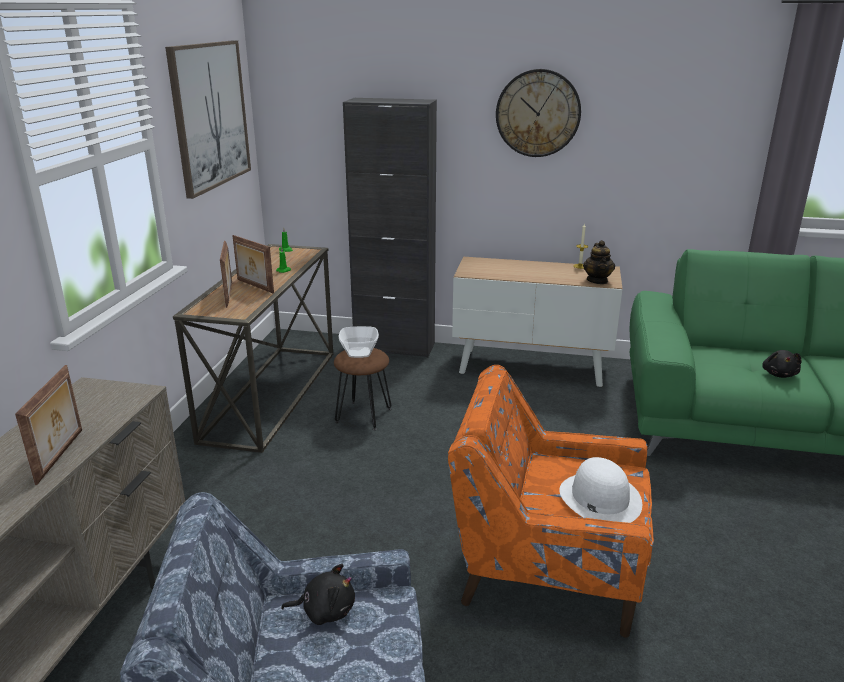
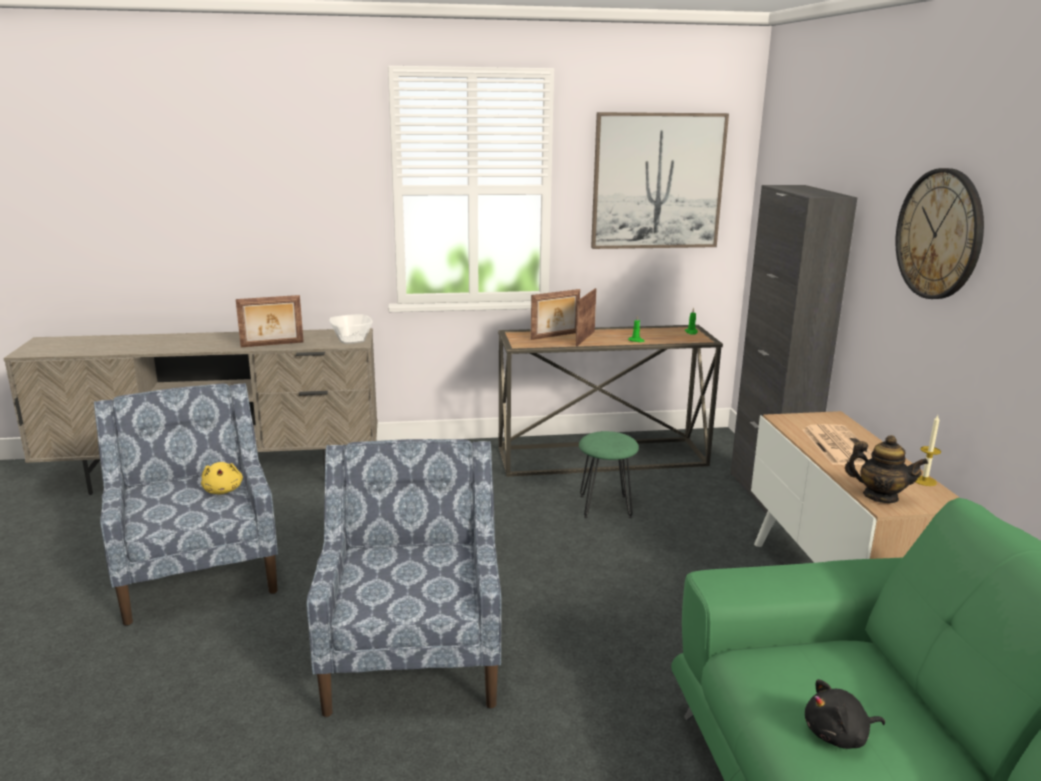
camera: 70 degrees right, 5 degrees down
(325, 610) = (223, 490): black plush toy -> yellow plush toy
(358, 353) = (612, 437): bowl -> bowl (351, 340)
(363, 415) = (604, 506): brown stool -> green stool
(520, 271) = (837, 446): none -> newspaper
(545, 566) = (413, 652): orange armchair -> blue armchair
(597, 280) = (880, 496): teapot -> teapot turned 135 degrees counterclockwise
(599, 498) = (399, 588): white hat -> none

